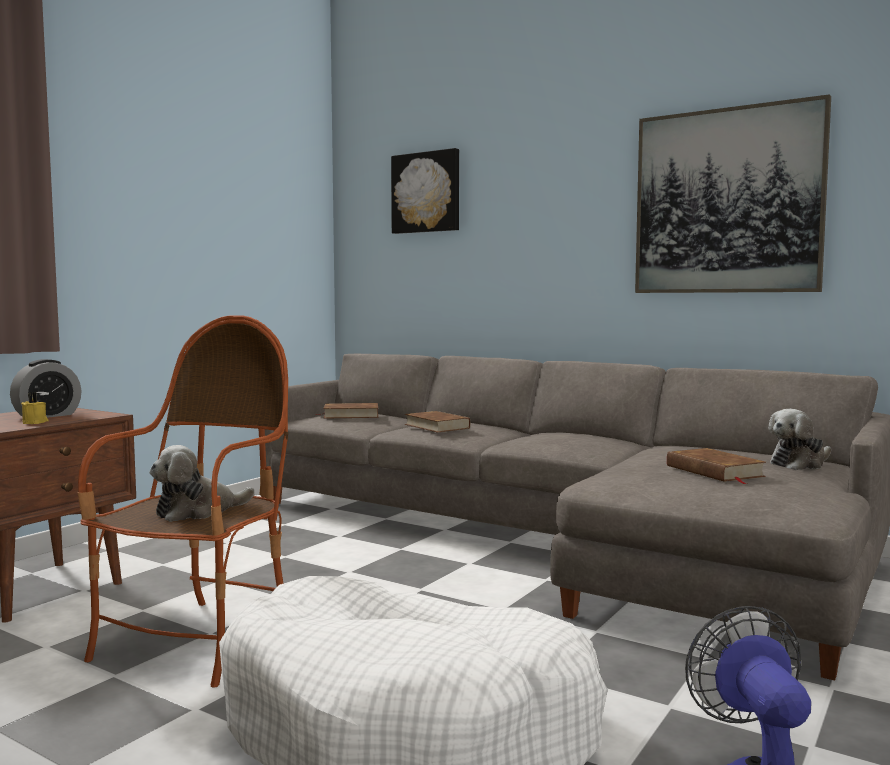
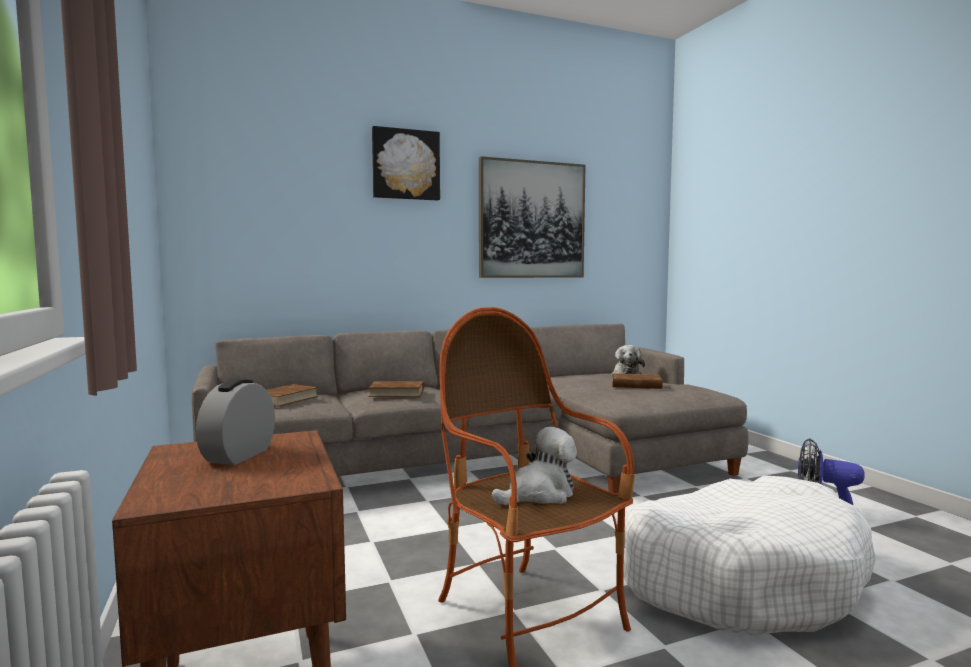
camera: 55 degrees left, 0 degrees up
(35, 422) = (288, 463): yellow candle -> none
(47, 416) = (239, 455): alarm clock -> alarm clock turned 150 degrees counterclockwise
(198, 511) = (539, 494): plush toy -> plush toy turned 120 degrees counterclockwise
(426, 192) = (288, 184): picture -> picture (405, 165)

